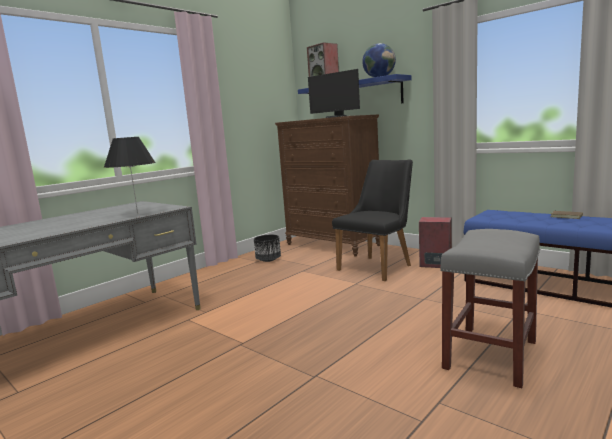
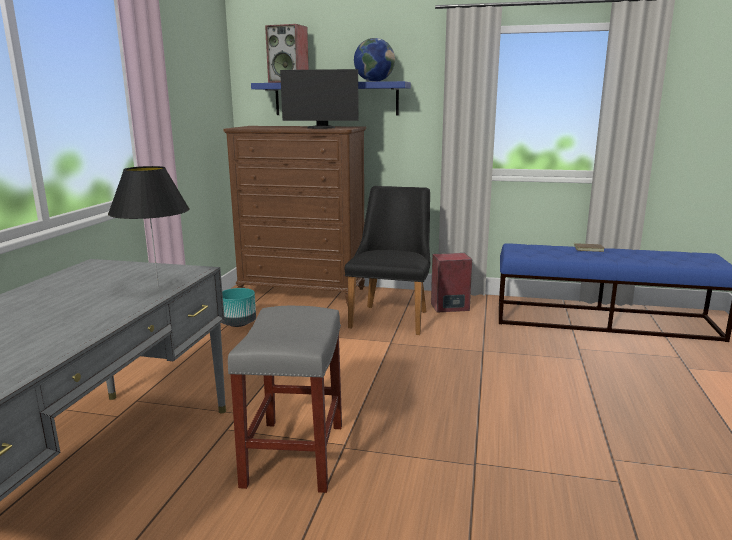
camera: 30 degrees left, 5 degrees up
(268, 260) = (239, 324): black planter -> turquoise planter
(490, 355) = (603, 401): grey stool -> grey stool (294, 456)

